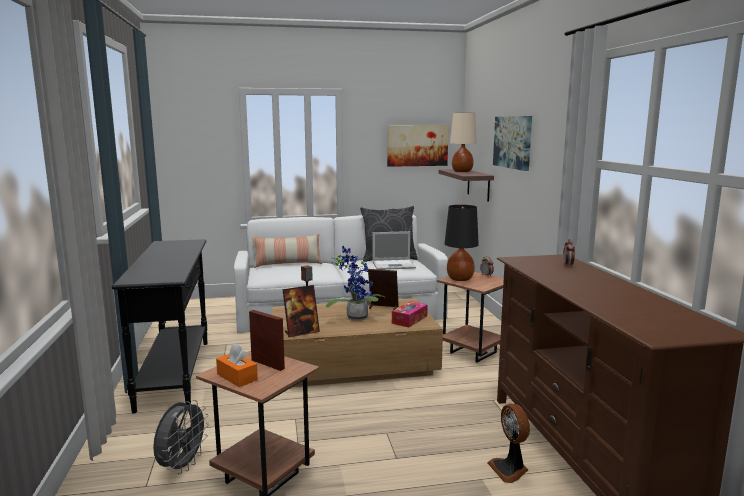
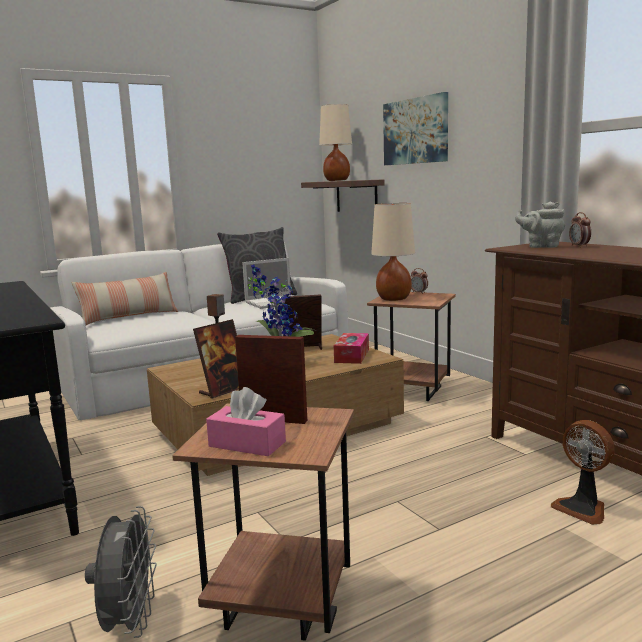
camera: 20 degrees left, 0 degrees up
(237, 377) = (247, 444): orange tissue box -> pink tissue box
(417, 145) = (270, 153): picture -> none
(460, 279) = (394, 299): black table lamp -> beige table lamp
(540, 261) = (541, 246): none -> grey teapot

